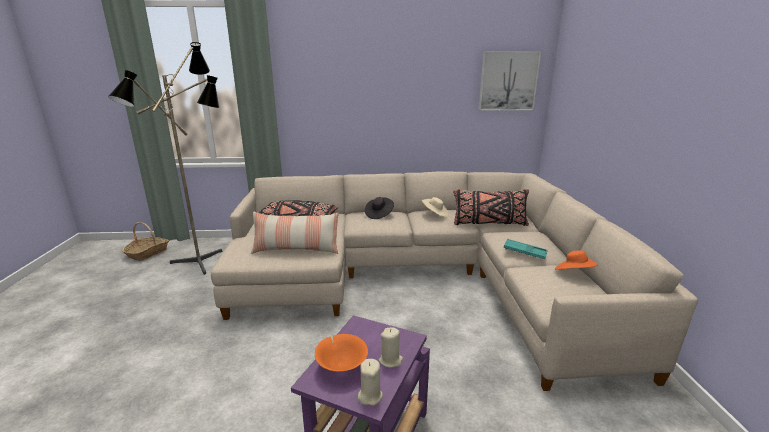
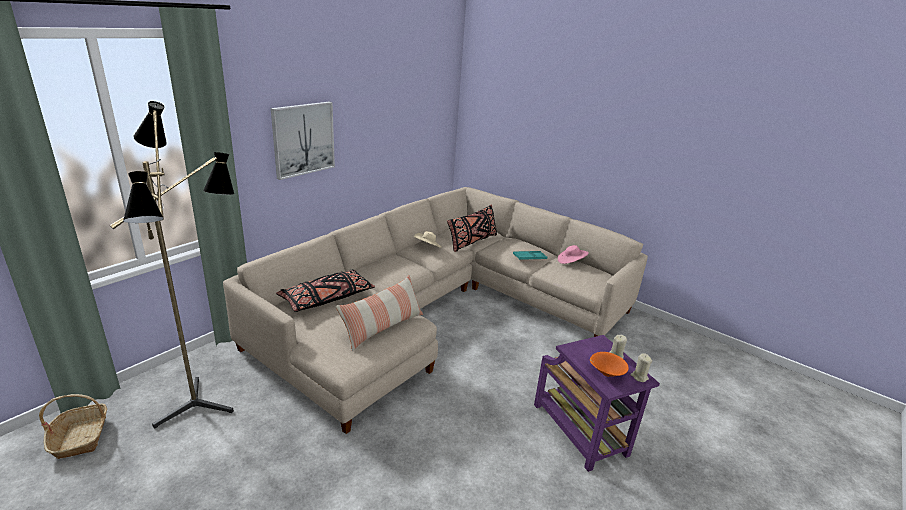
camera: 50 degrees left, 5 degrees up
(379, 214) = (385, 264): black hat -> none
(508, 81) = (433, 104): picture -> picture (303, 139)
(574, 272) = (571, 261): orange hat -> pink hat

